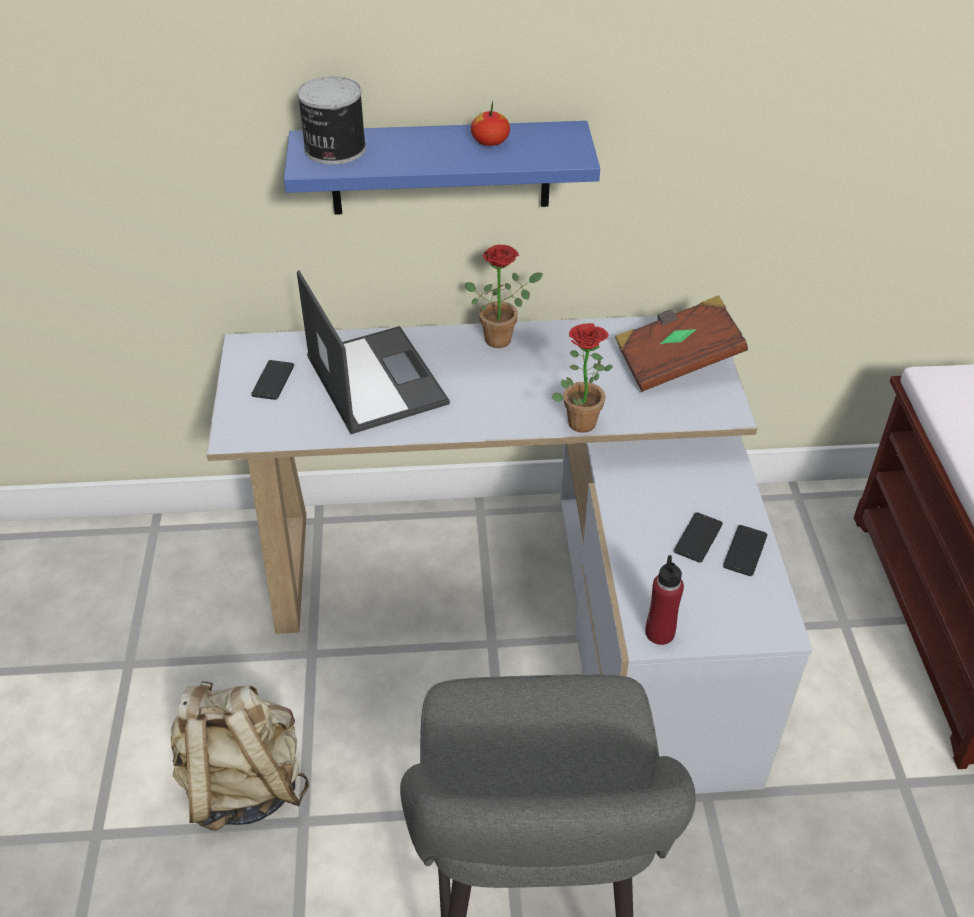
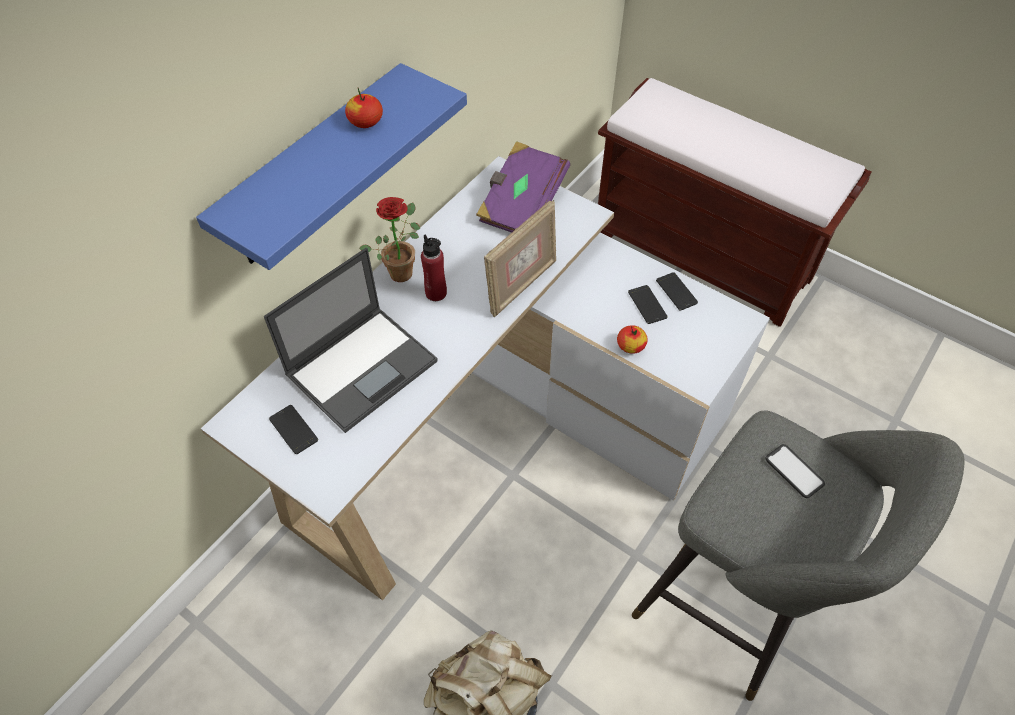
camera: 50 degrees left, 10 degrees up
(333, 149) = (262, 207): can -> none
(375, 379) = (363, 366): laptop -> laptop turned 120 degrees clockwise
(574, 740) = (794, 471): none -> phone
(579, 418) = (521, 285): potted plant -> picture frame
(630, 554) = (630, 346): none -> apple
(659, 633) = (702, 376): red bottle -> red bottle (436, 293)
(676, 362) = (521, 205): brown book -> purple book

